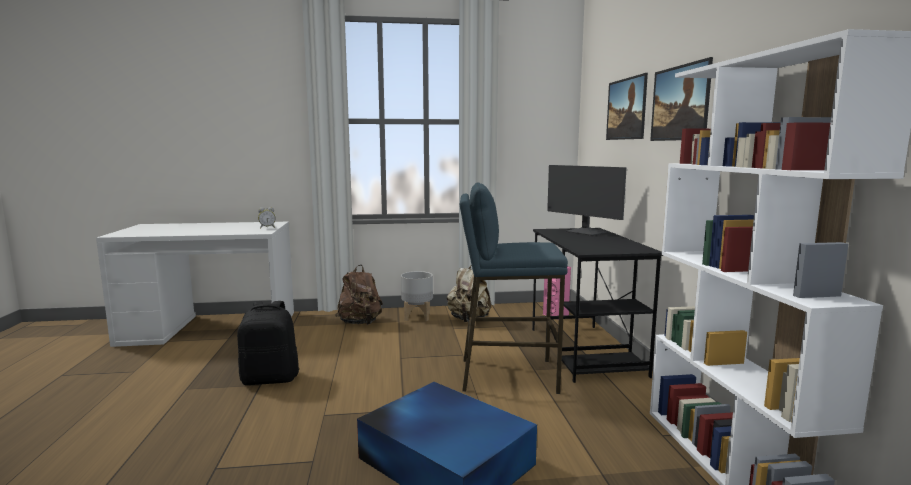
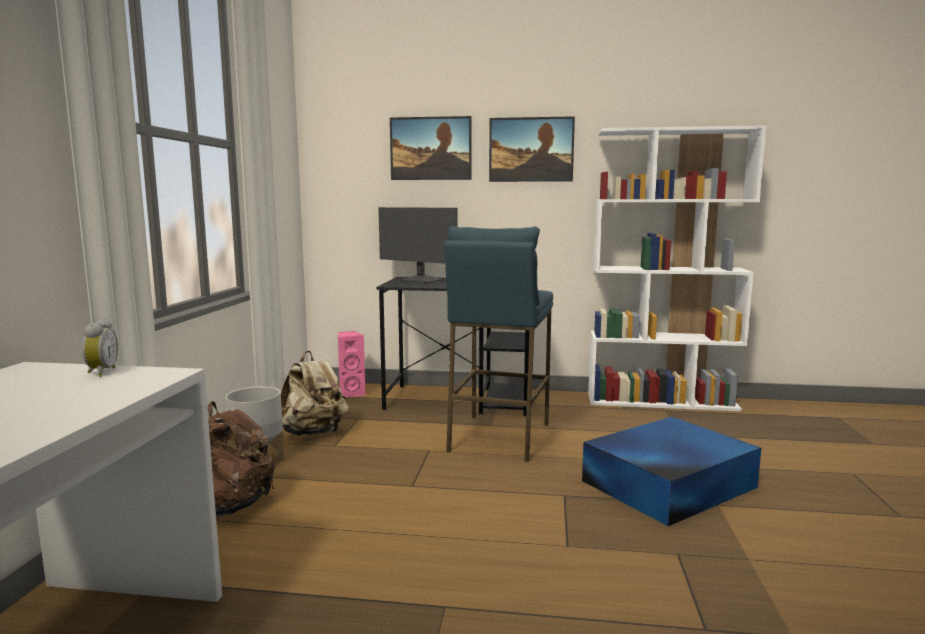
camera: 75 degrees left, 0 degrees up
(270, 379) = (425, 596): black backpack -> none
(585, 232) = (421, 280): monitor -> monitor turned 60 degrees clockwise

